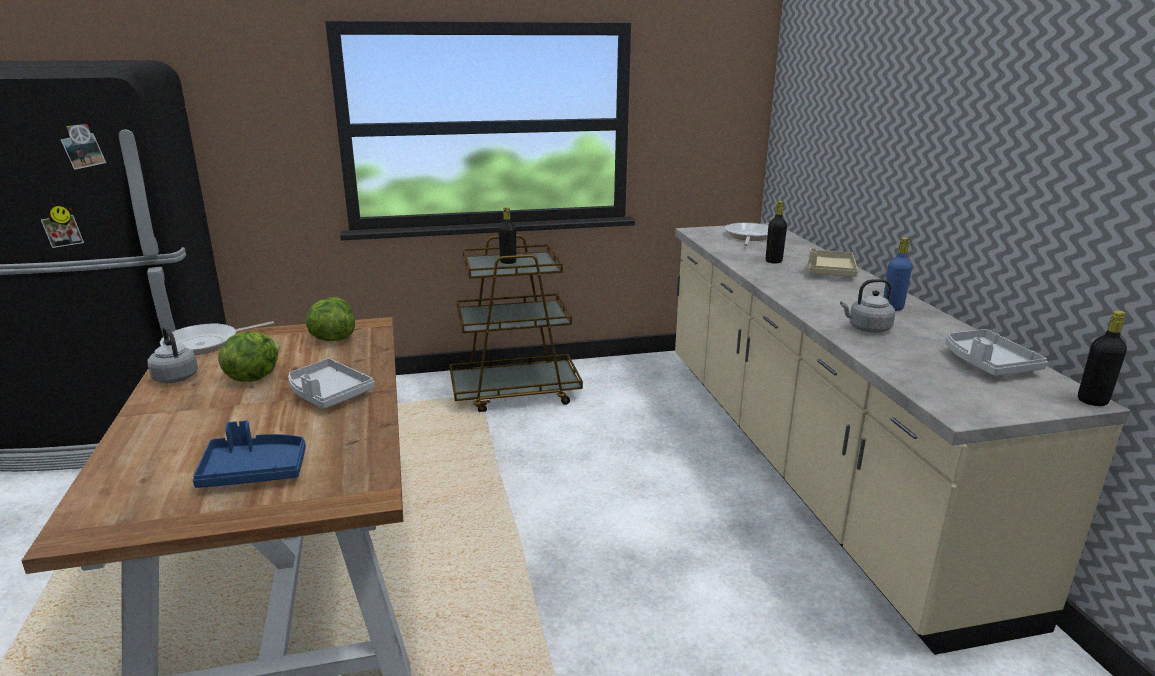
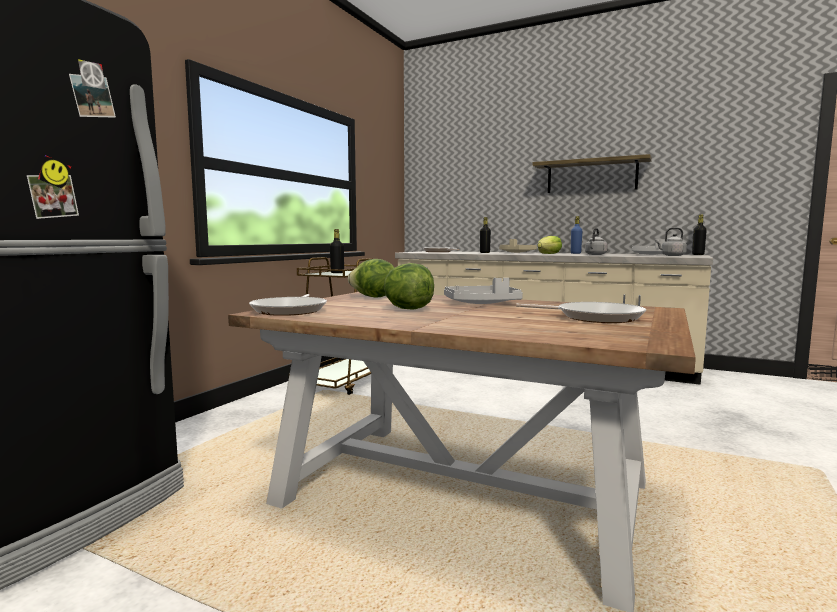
camera: 50 degrees left, 15 degrees down
(175, 377) = (352, 318): grey kettle -> grey kettle (671, 255)
(254, 471) = (594, 317): blue tray -> frying pan
(819, 299) = (548, 254): none -> lettuce
(979, 154) = (591, 176): none -> shelf

